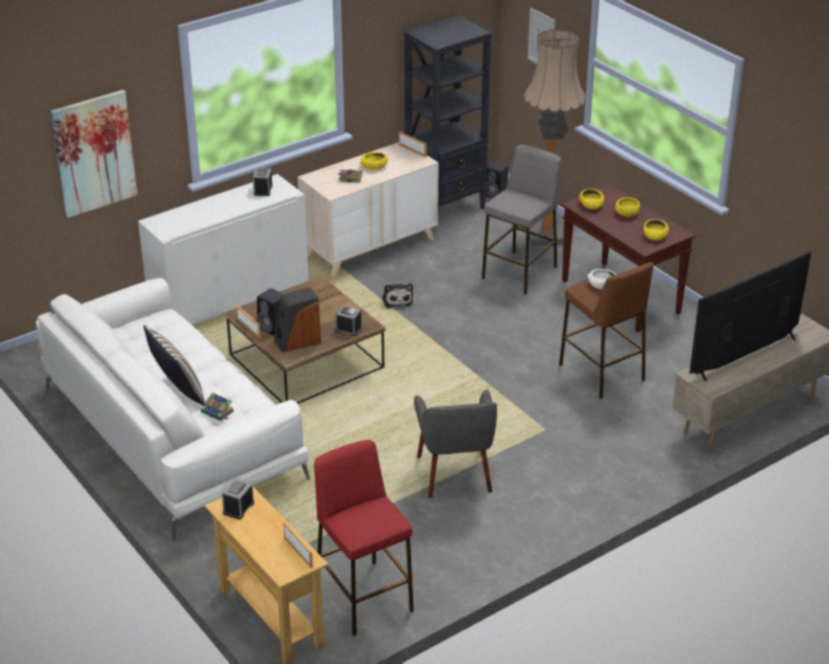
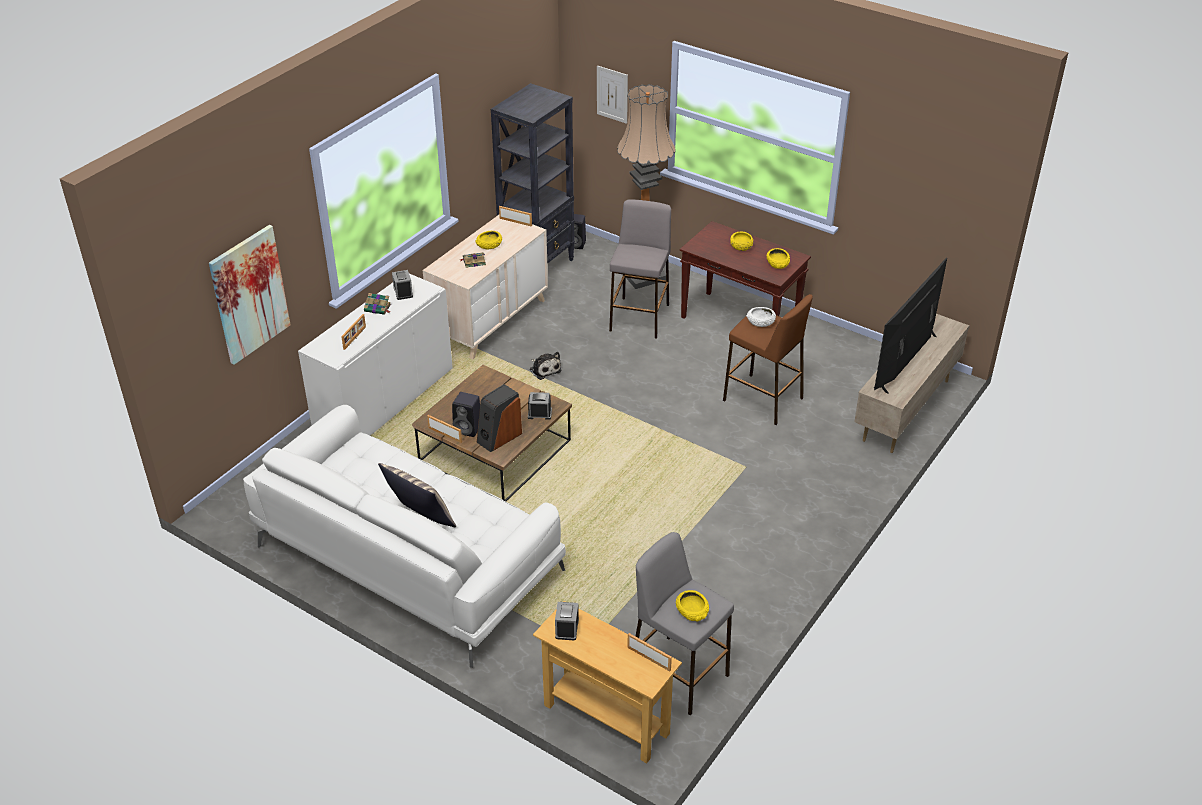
camera: 20 degrees left, 5 degrees up
(195, 220) = (355, 338): none -> picture frame
(218, 412) = (472, 530): book -> book (378, 308)
(364, 597) = (678, 674): red stool -> grey stool
(455, 474) = (692, 530): grey armchair -> none
(591, 204) = (706, 244): yellow bowl -> yellow bowl (692, 611)

